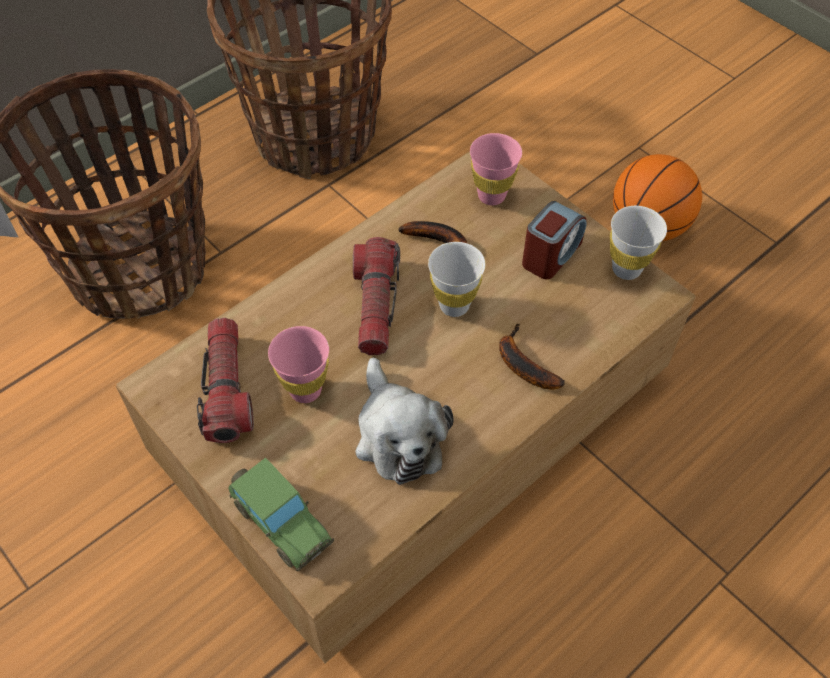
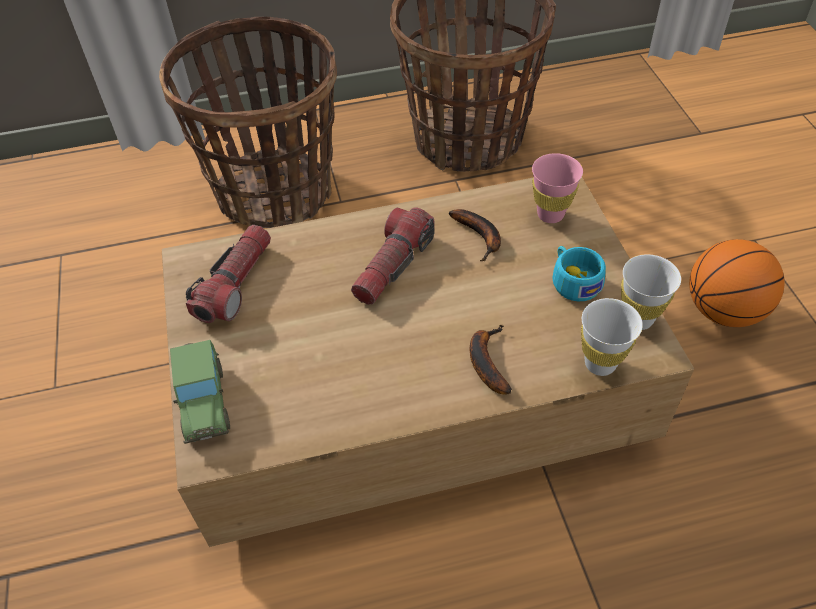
camera: 30 degrees right, 5 degrees down
(305, 390) = (293, 309): pink cup -> none
(397, 435) = (341, 374): plush toy -> none
(454, 305) = (458, 290): white cup -> white cup (600, 363)
(551, 254) = (573, 281): alarm clock -> turquoise cup

